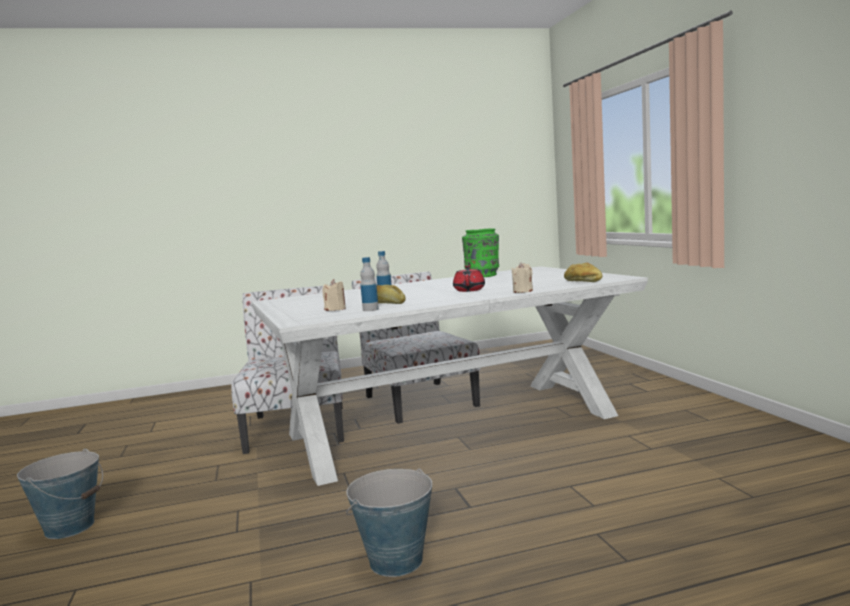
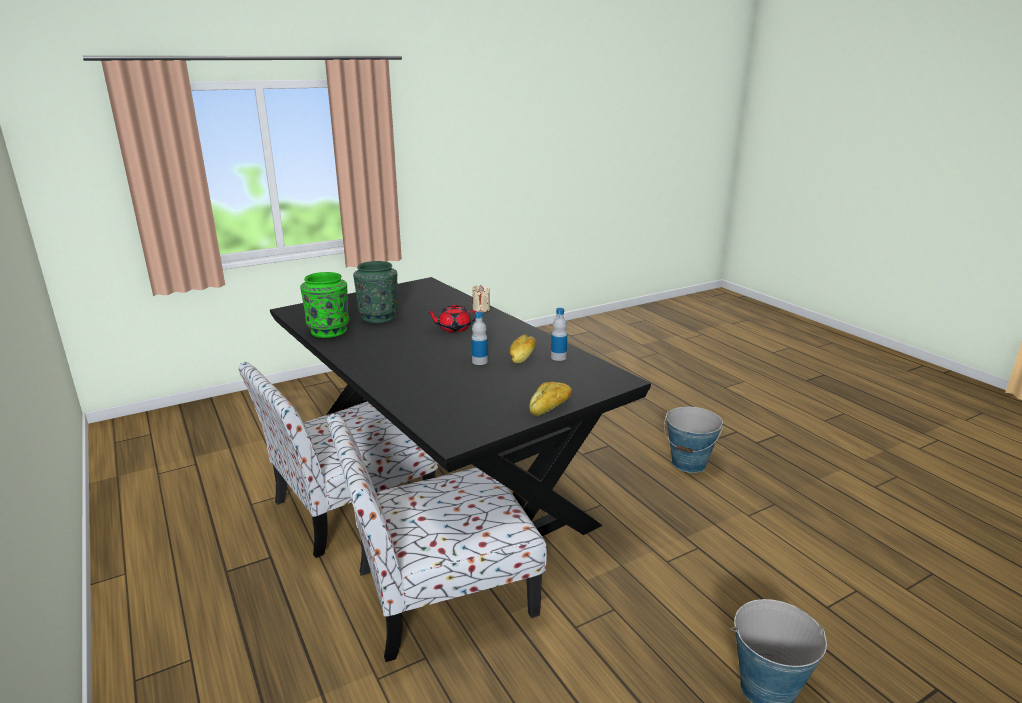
camera: 105 degrees left, 15 degrees up
(335, 309) = (551, 375): beige candle -> none
(452, 424) = (441, 472): white dining table -> black dining table
(511, 278) = (378, 317): none -> green vase
(583, 281) = (436, 293): bread -> bread (551, 406)

